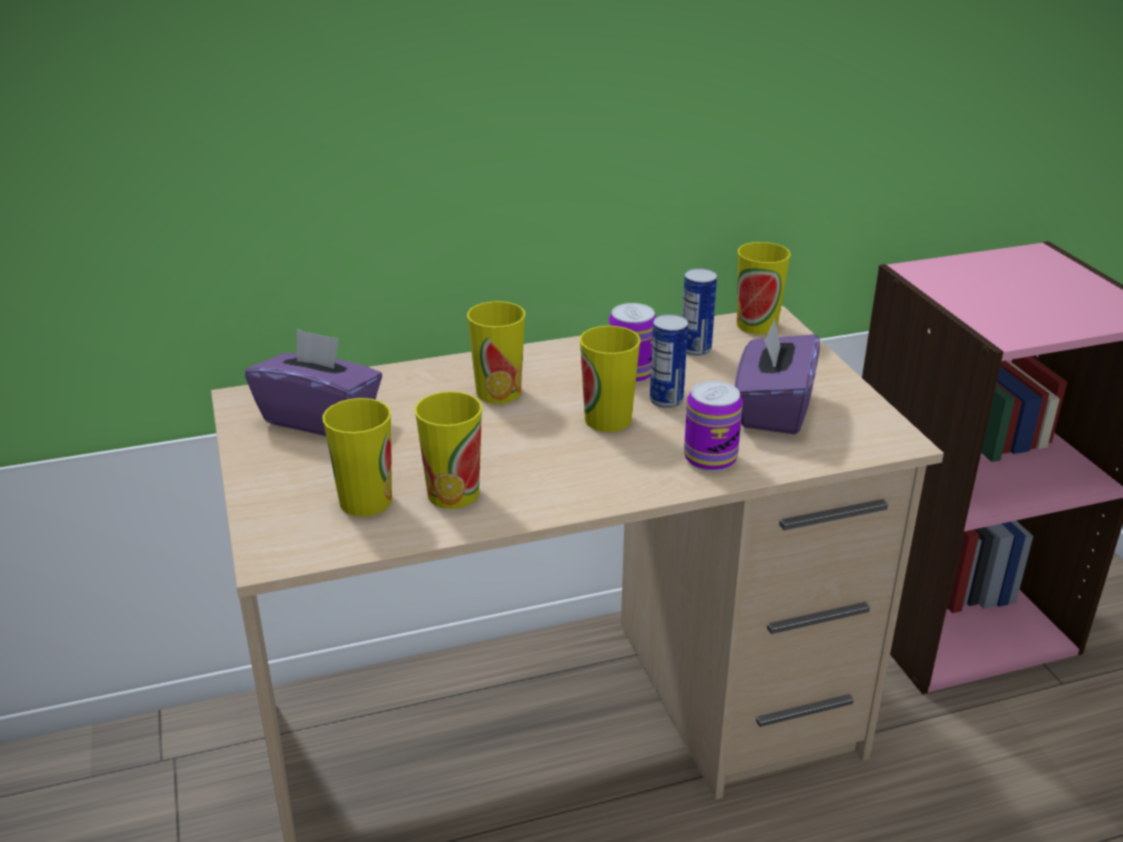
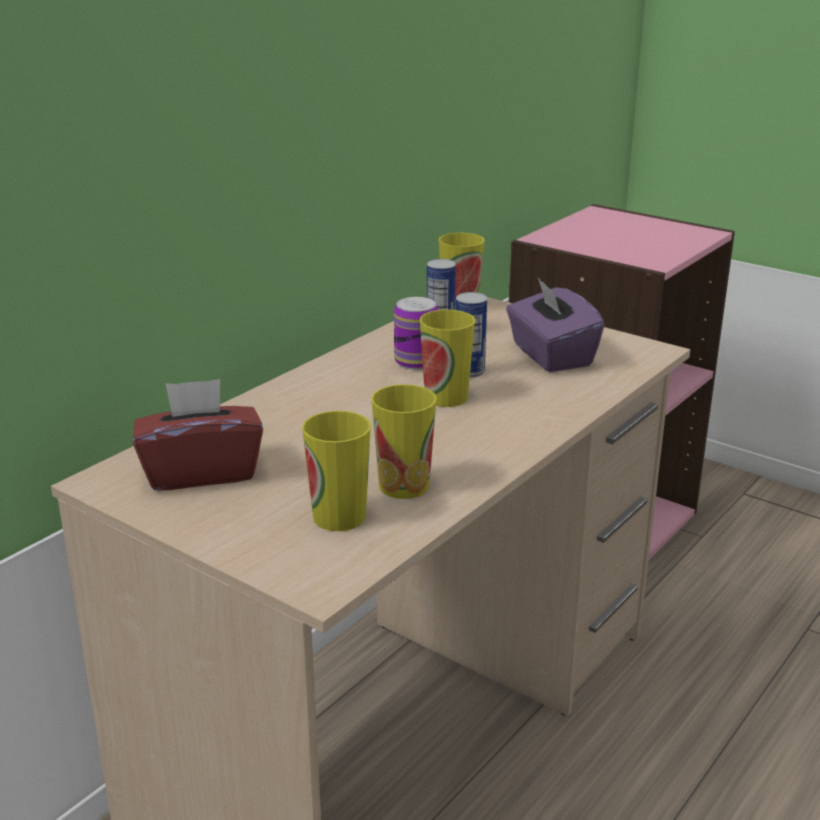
camera: 35 degrees left, 5 degrees down
(320, 418) = (201, 472): purple tissue box -> red tissue box
(498, 392) = (331, 405): cup -> none
(710, 458) = (555, 399): can -> none

